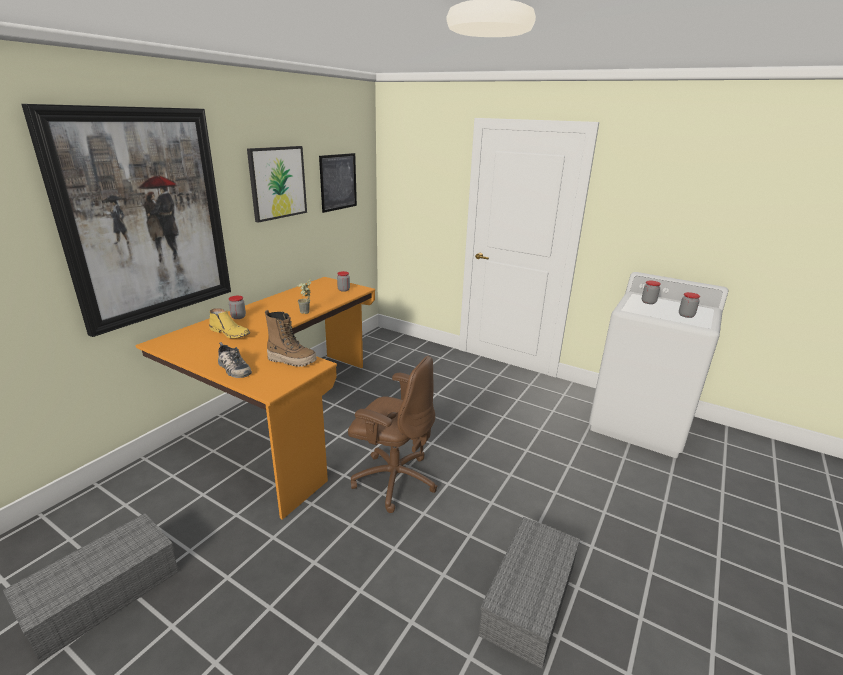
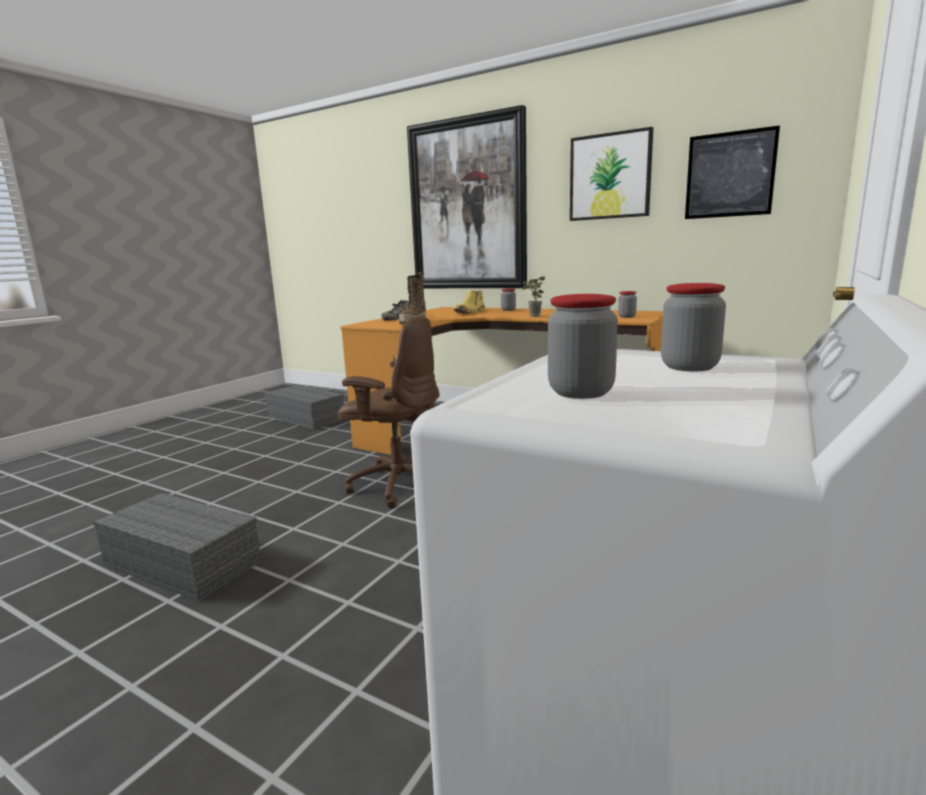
camera: 90 degrees right, 10 degrees down
(393, 479) = (398, 484): brown office chair -> brown office chair turned 90 degrees counterclockwise

